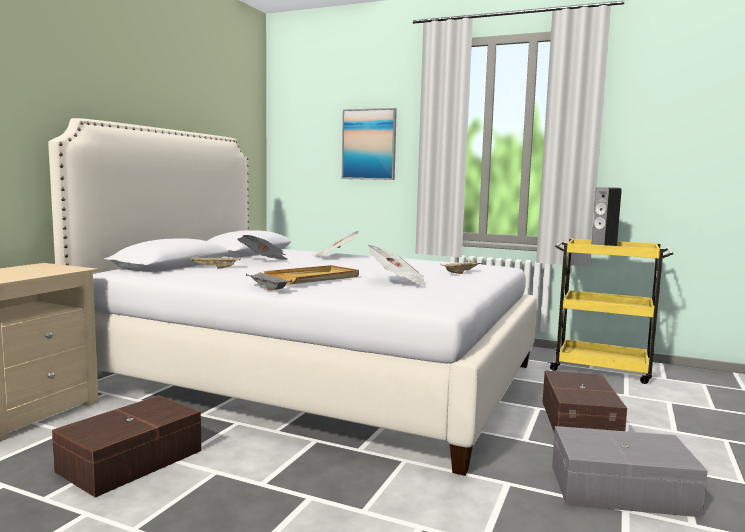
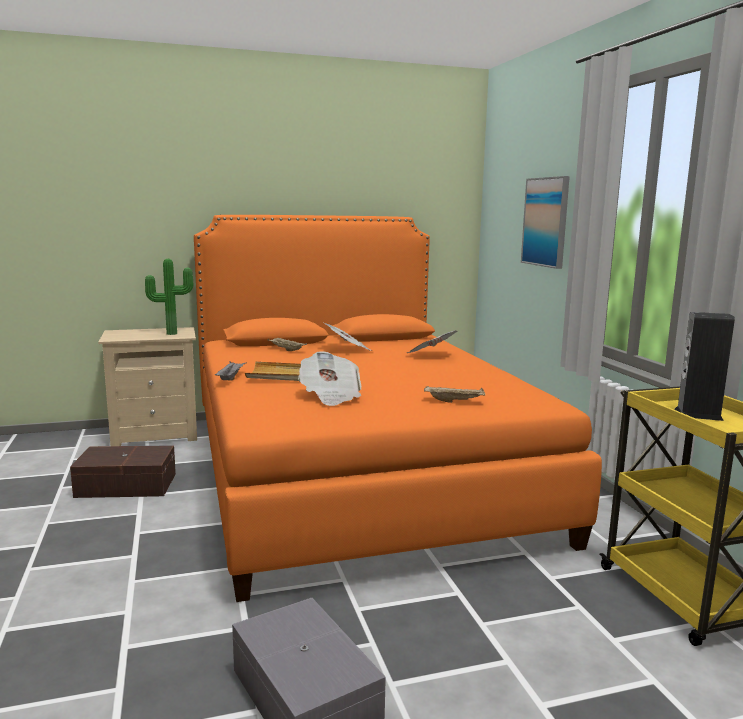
camera: 50 degrees right, 5 degrees up
(47, 269) = (172, 333): none -> potted plant
(314, 375) = (355, 473): white bed -> orange bed
(581, 421) = (462, 628): brown storage box -> none

